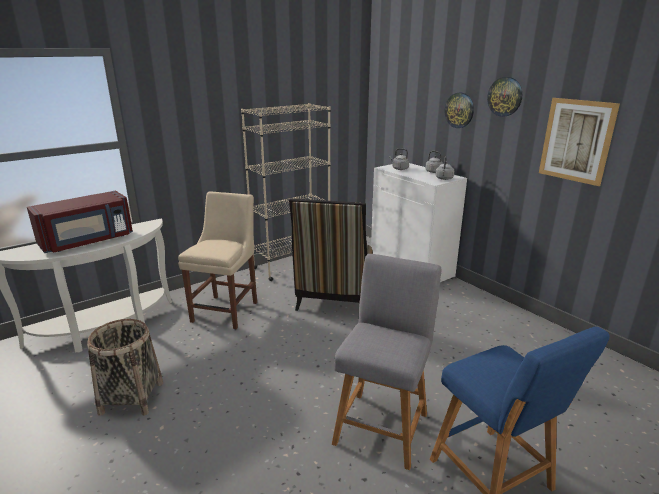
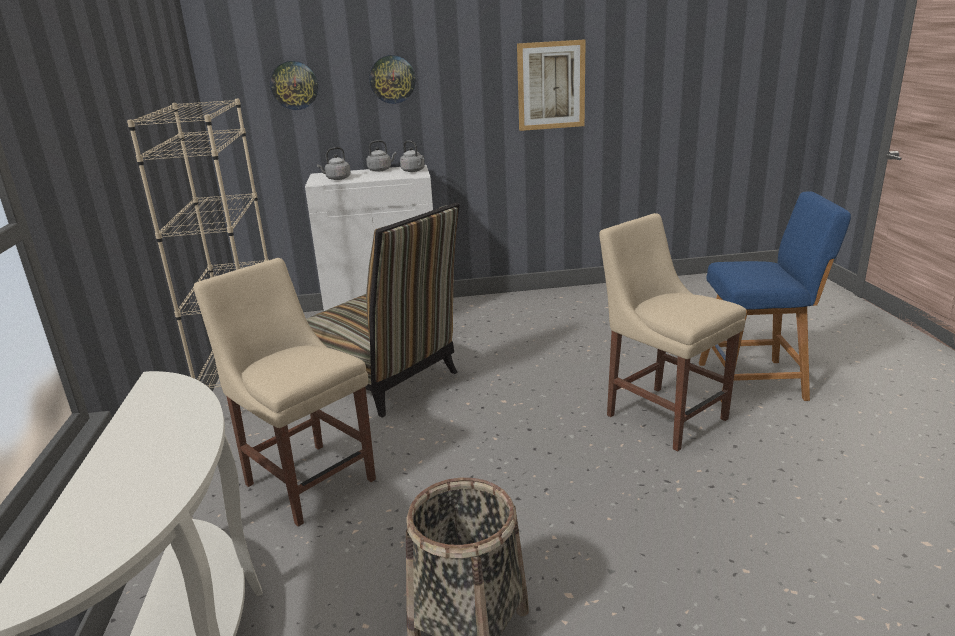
camera: 60 degrees left, 0 degrees up
(88, 241) = (146, 458): red microwave -> none
(382, 425) = (662, 414): grey stool -> beige chair
(505, 96) = (456, 51): wall clock -> wall clock (294, 85)

